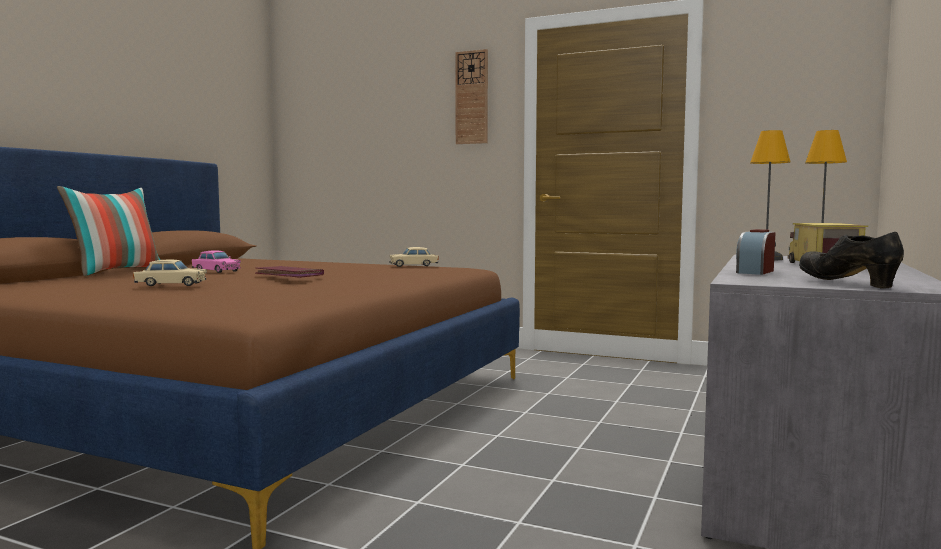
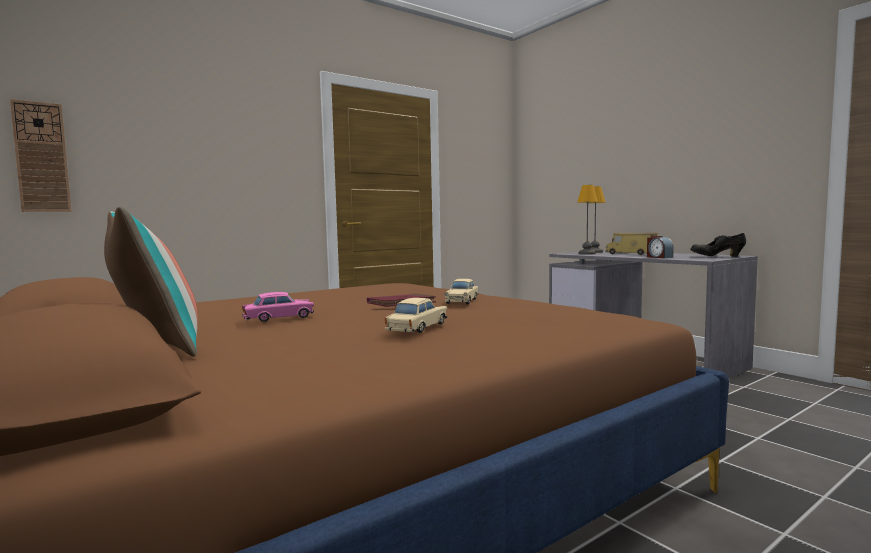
camera: 60 degrees left, 0 degrees up
(413, 265) = (357, 287): beige toy car -> beige toy car (462, 301)
(472, 97) = (274, 131): wall clock -> wall clock (41, 157)

